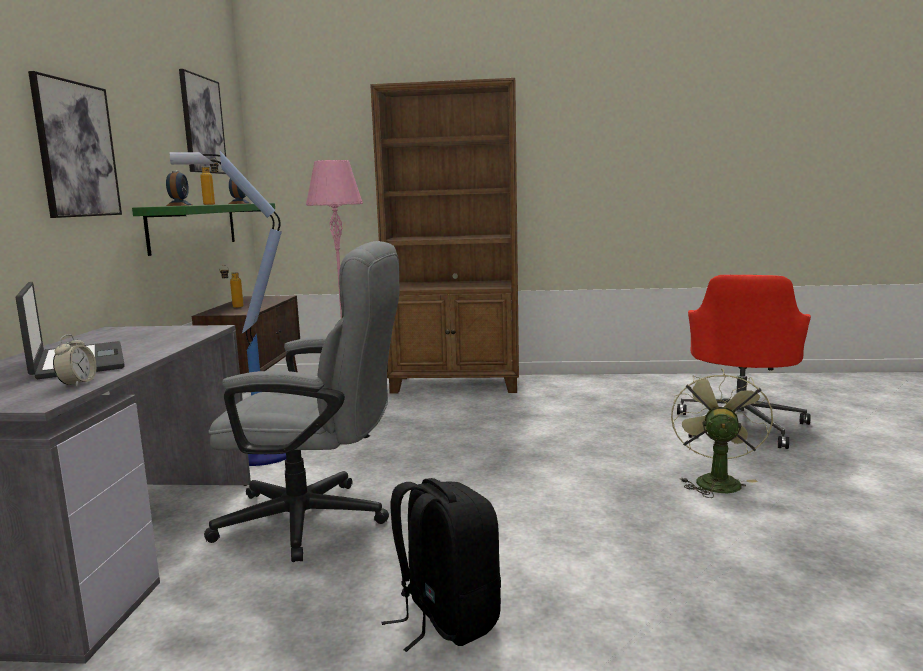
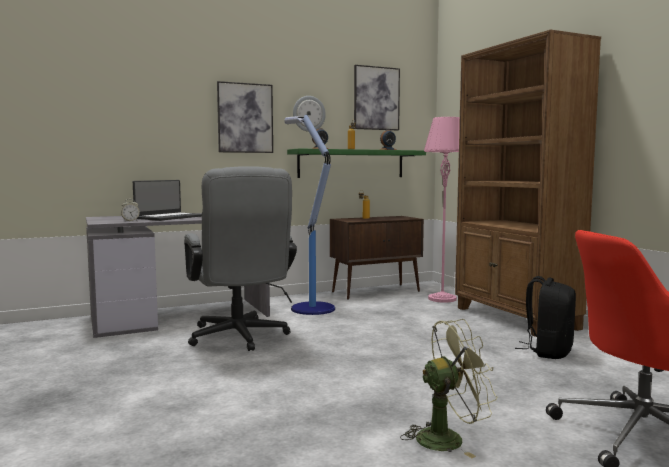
camera: 60 degrees right, 5 degrees down
(146, 145) = (308, 113): none -> wall clock
(445, 619) = (151, 386): black backpack -> black backpack (548, 352)

